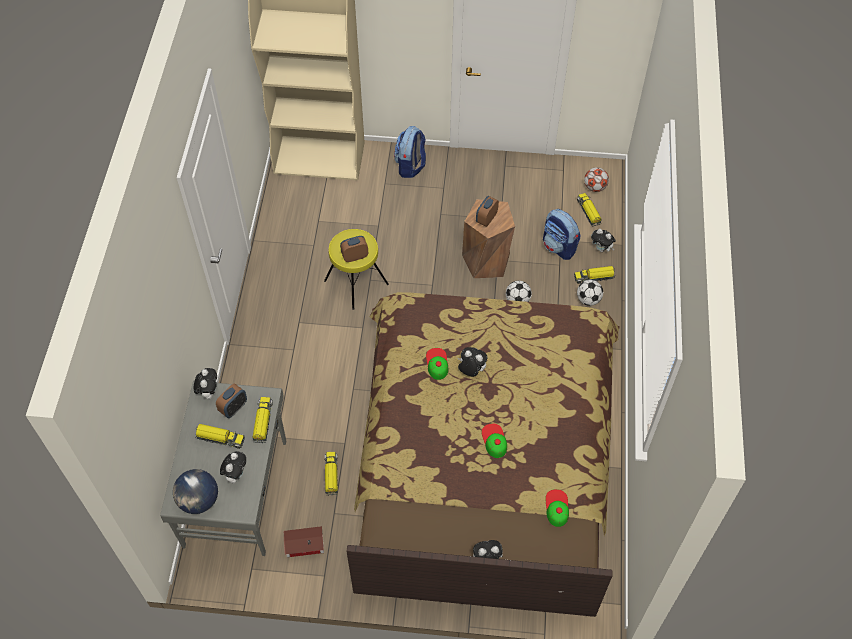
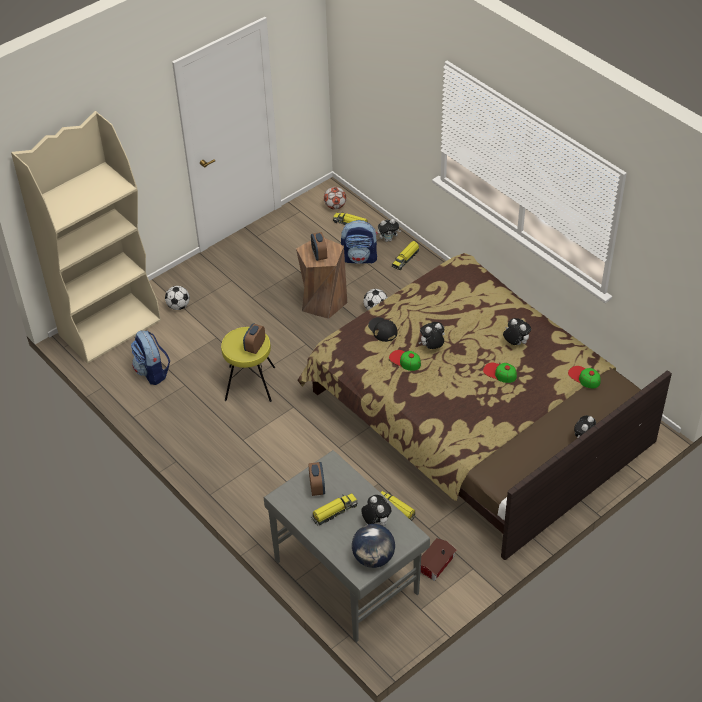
camera: 45 degrees left, 10 degrees down
(208, 392) = (285, 493): plush toy -> plush toy (515, 343)
(263, 422) = (349, 478): toy truck -> none
(410, 166) = (188, 284): backpack -> backpack (152, 372)
(453, 323) = (382, 330): none -> black cap
(588, 299) = (419, 274): football -> football (178, 306)

